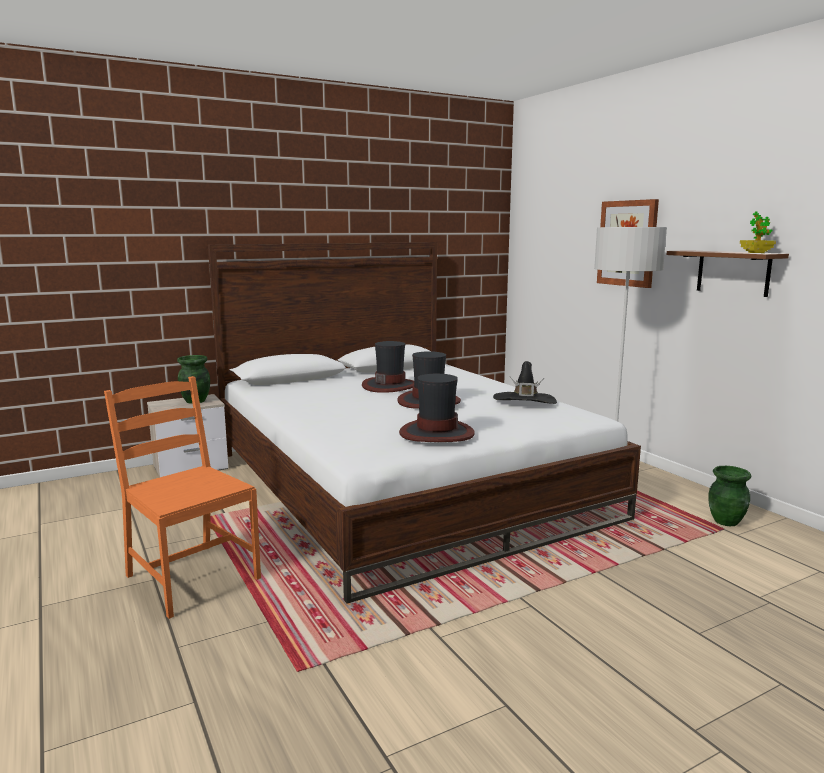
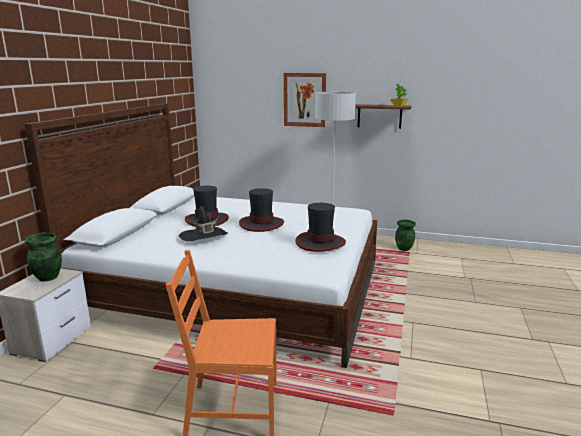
camera: 45 degrees left, 5 degrees up
(524, 401) = (306, 209): black hat -> black hat (203, 236)

